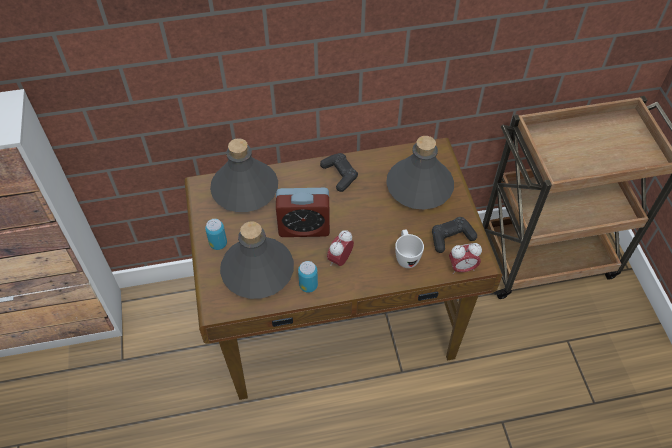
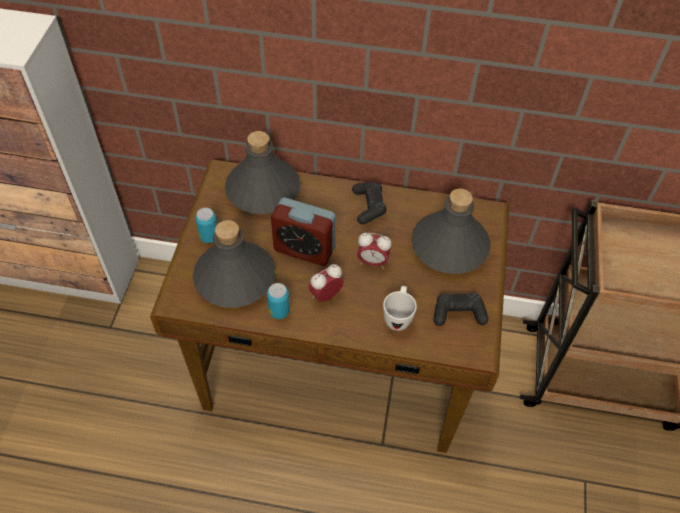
camera: 20 degrees right, 0 degrees up
(462, 268) = (454, 351): alarm clock -> alarm clock (372, 262)

